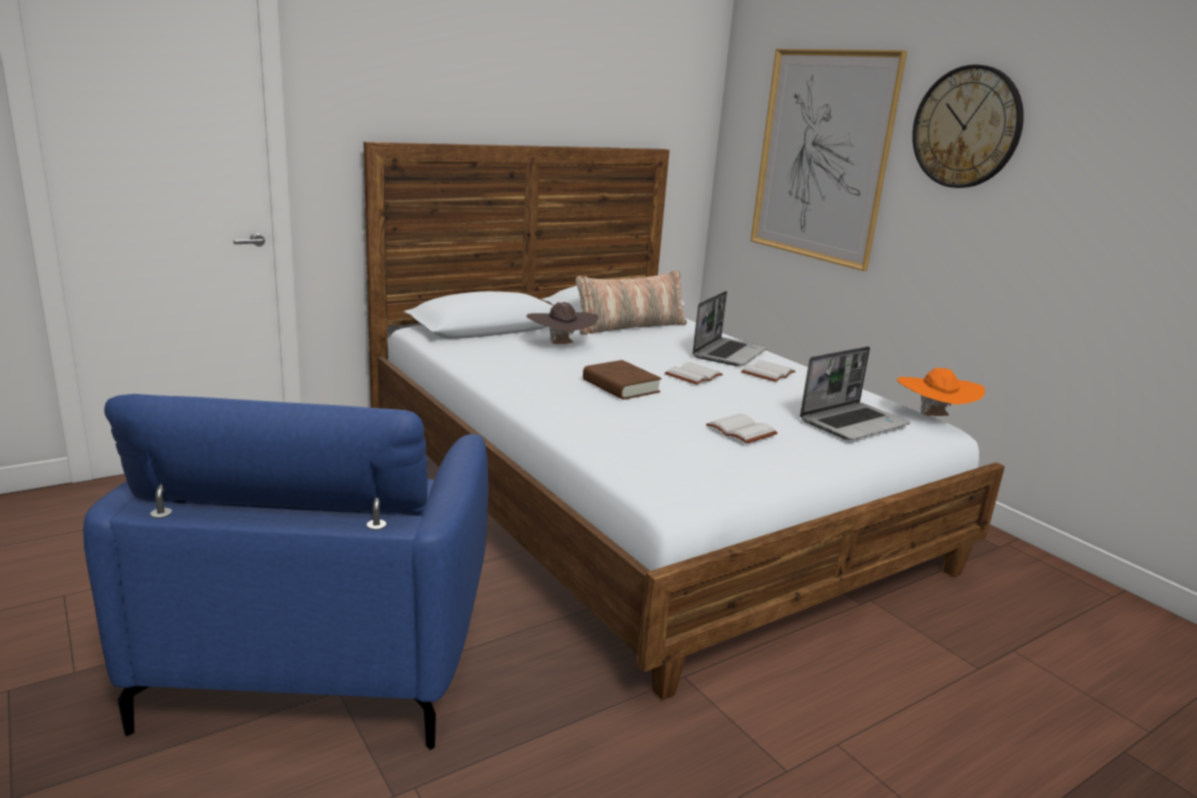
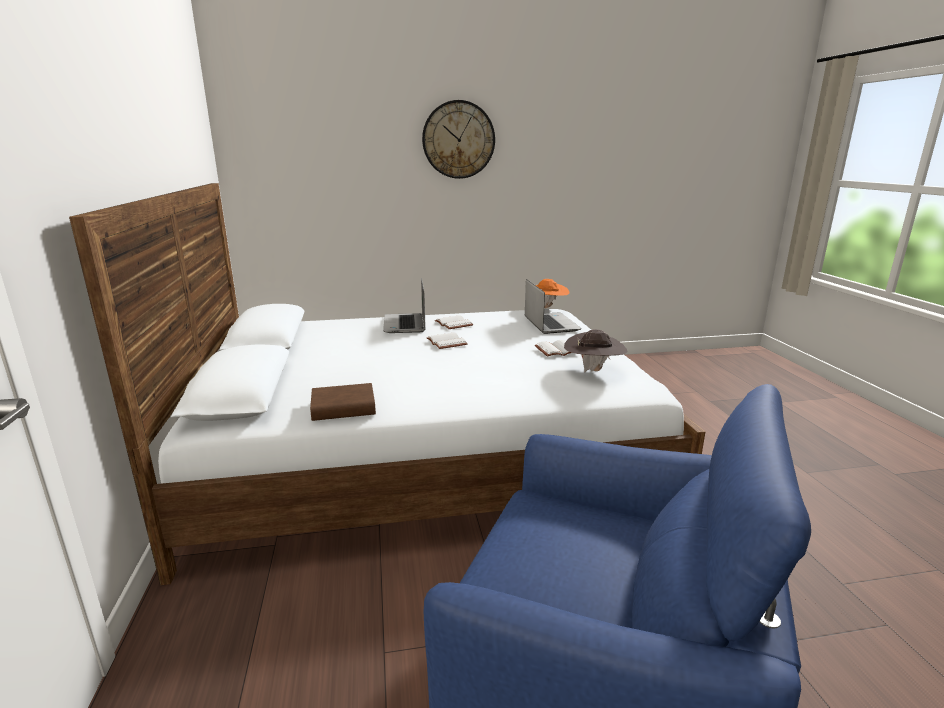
camera: 65 degrees left, 0 degrees up
(561, 346) = (335, 370): brown hat -> brown hat (593, 370)
(620, 386) = (454, 366): brown book -> brown book (343, 408)
(630, 327) = (311, 339): pillow -> none
(729, 353) = (405, 325): laptop -> laptop turned 150 degrees counterclockwise
(822, 156) = (345, 171): picture -> none

